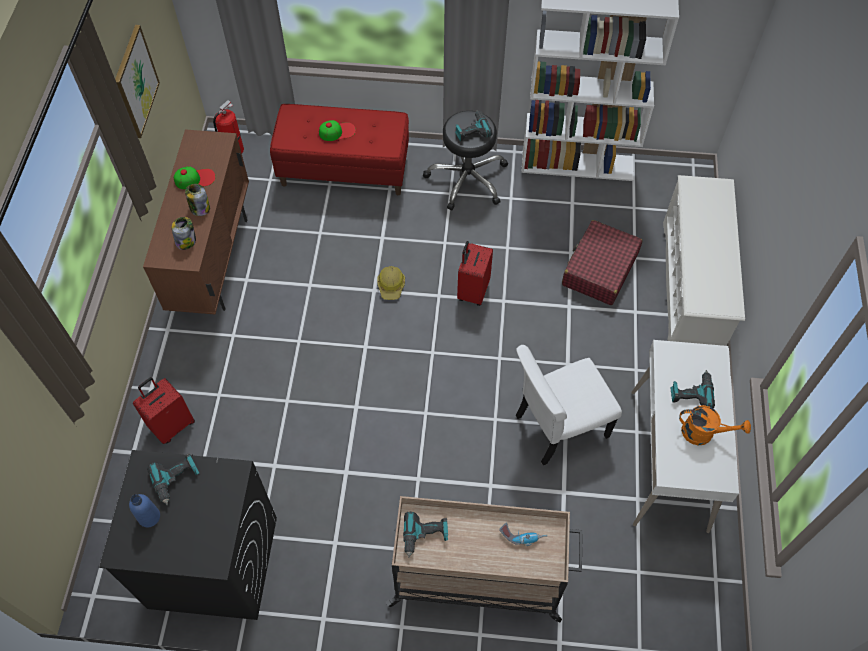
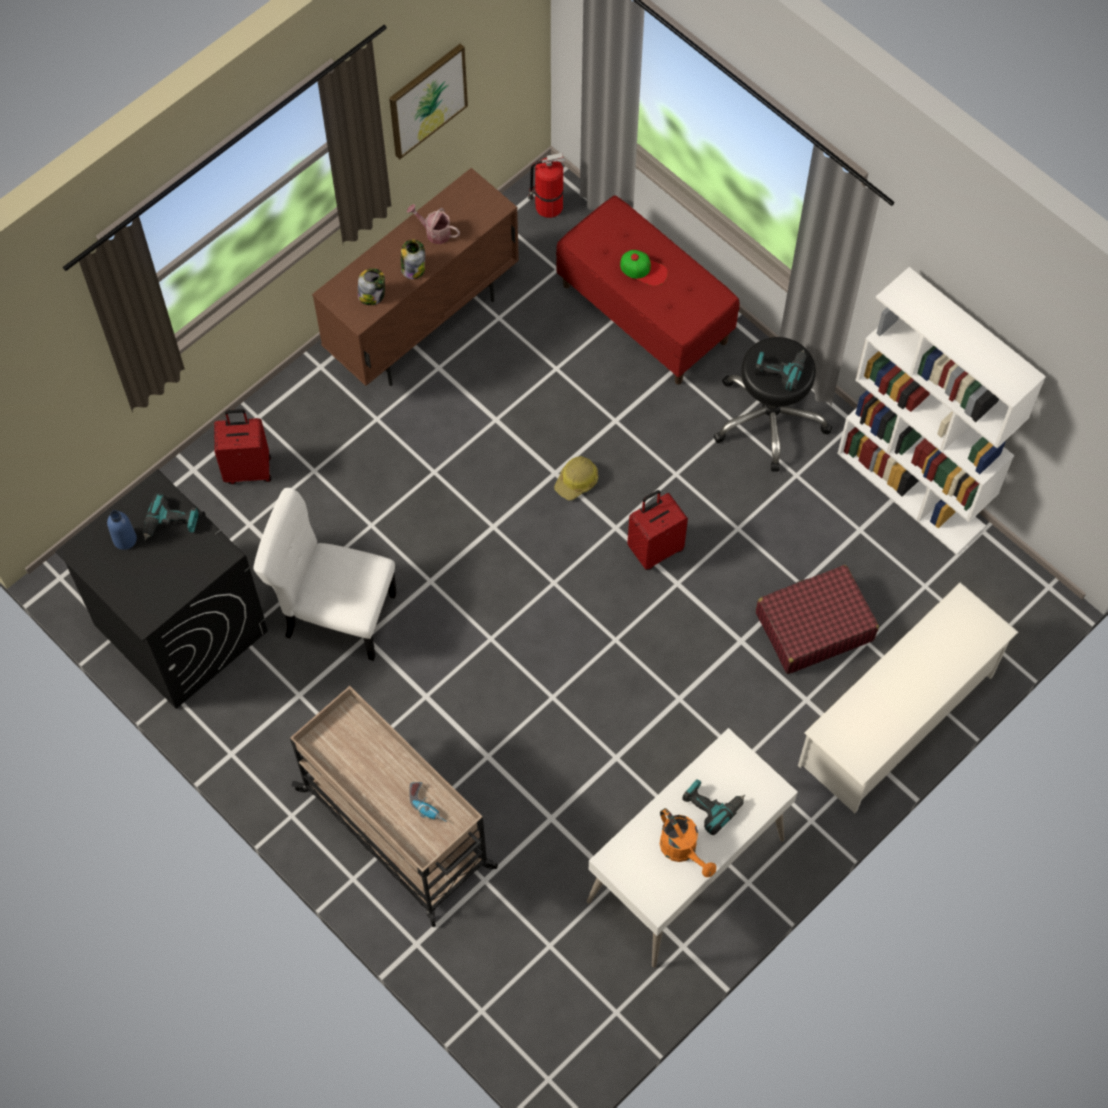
camera: 40 degrees right, 5 degrees up
(195, 179) = (434, 232): cap -> watering can
(425, 536) = (344, 738): power drill -> none
(558, 427) = (606, 753): white chair -> white chair (336, 614)

